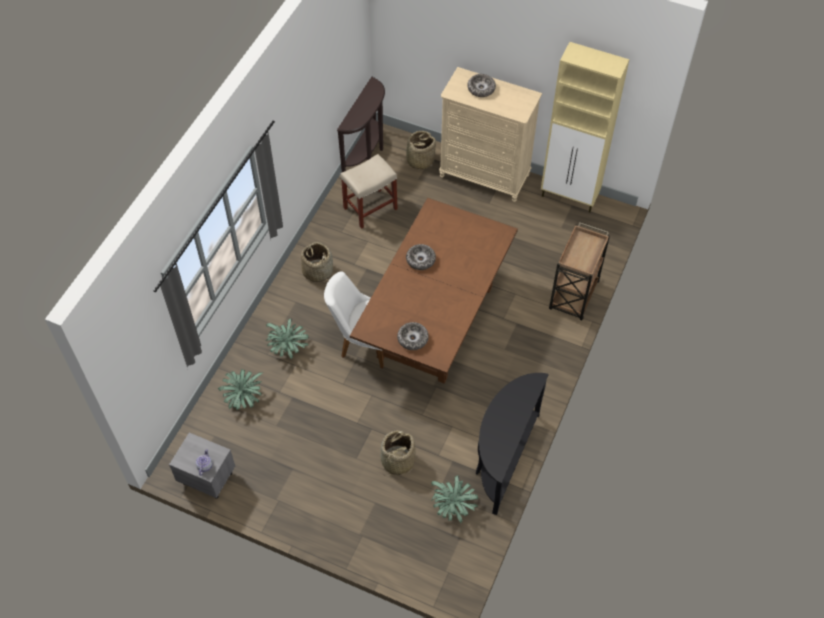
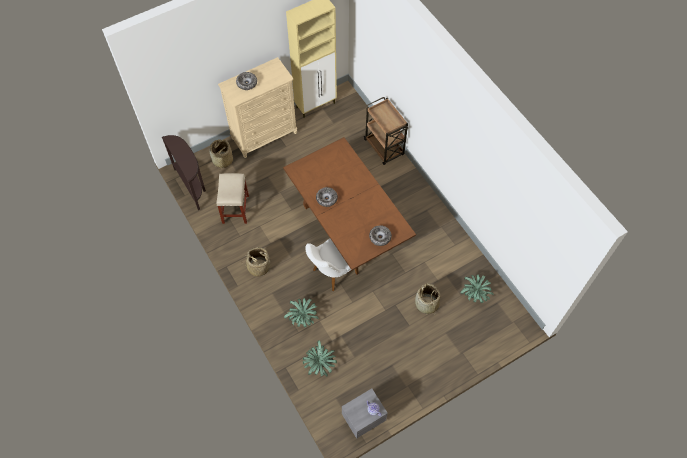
camera: 55 degrees left, 5 degrees up
(502, 458) = (462, 249): black console table -> none

